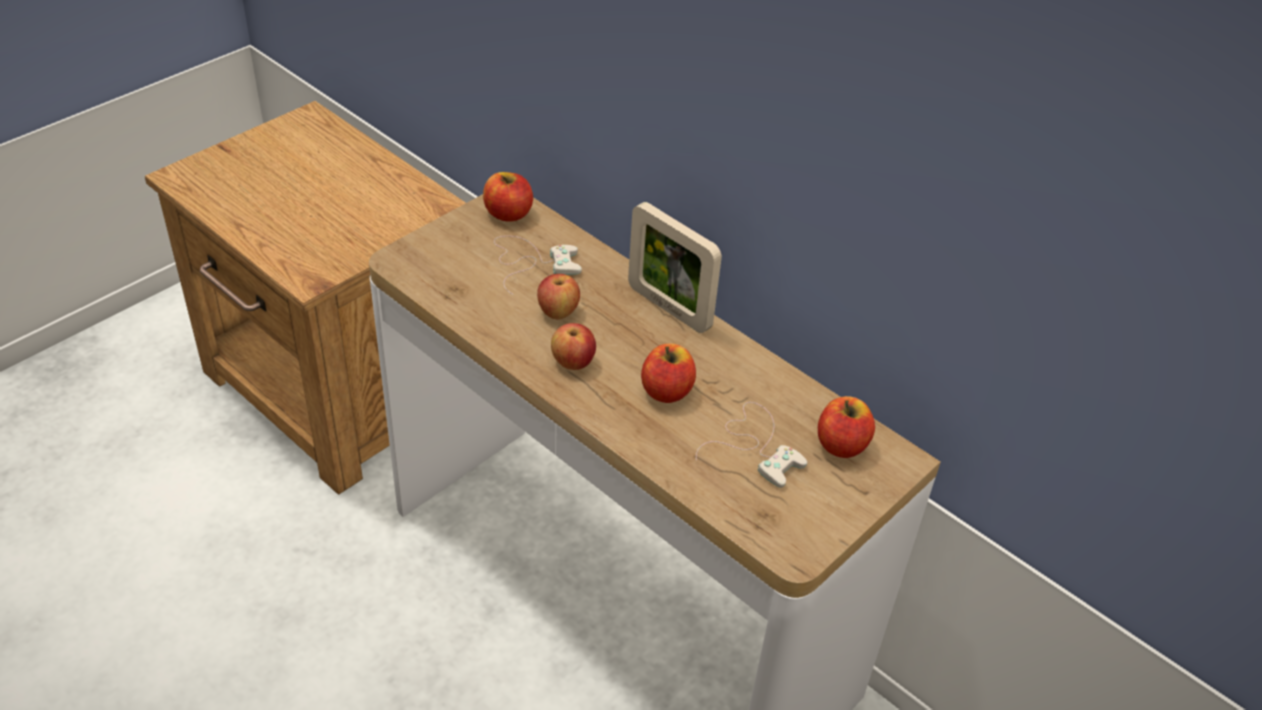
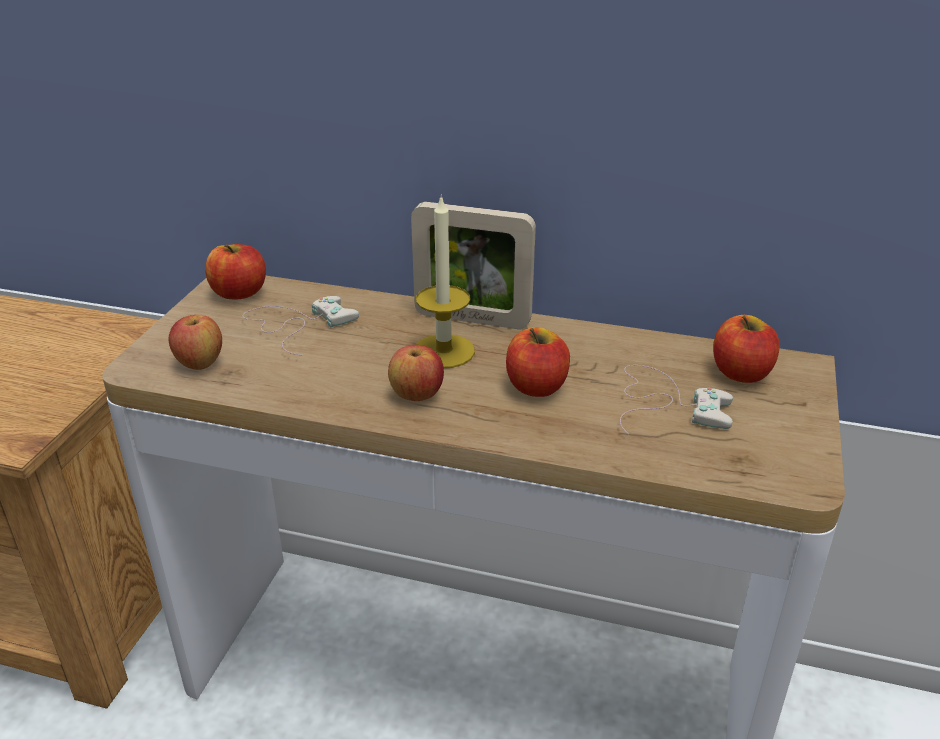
camera: 25 degrees left, 10 degrees down
(558, 312) = (362, 357): apple -> apple (200, 363)
(622, 330) = (443, 351): none -> candle

